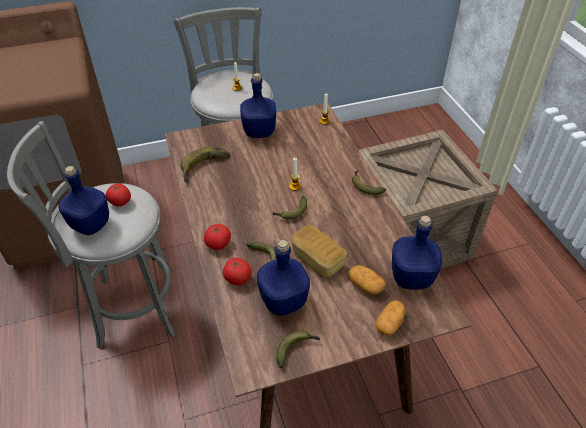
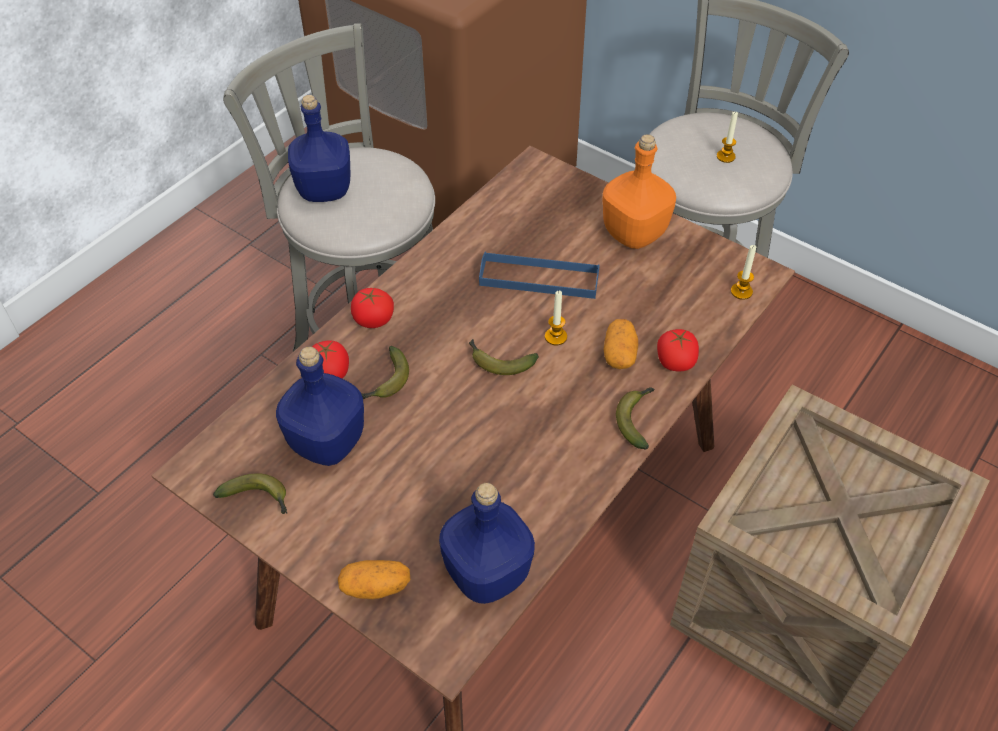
camera: 55 degrees right, 5 degrees up
(120, 202) = (383, 190): tomato -> tomato (675, 362)
(207, 168) = (502, 225): banana -> none
(254, 173) = (539, 279): none -> blue tray
(259, 132) = (633, 234): blue bottle -> orange bottle
(317, 259) = (432, 440): bread -> none
(365, 286) = (426, 522): potato -> potato (619, 354)

